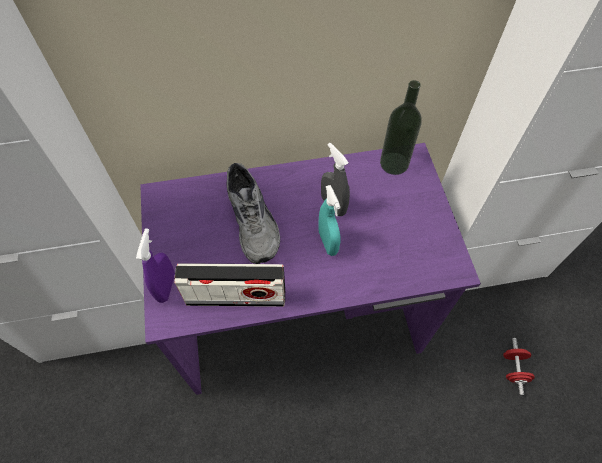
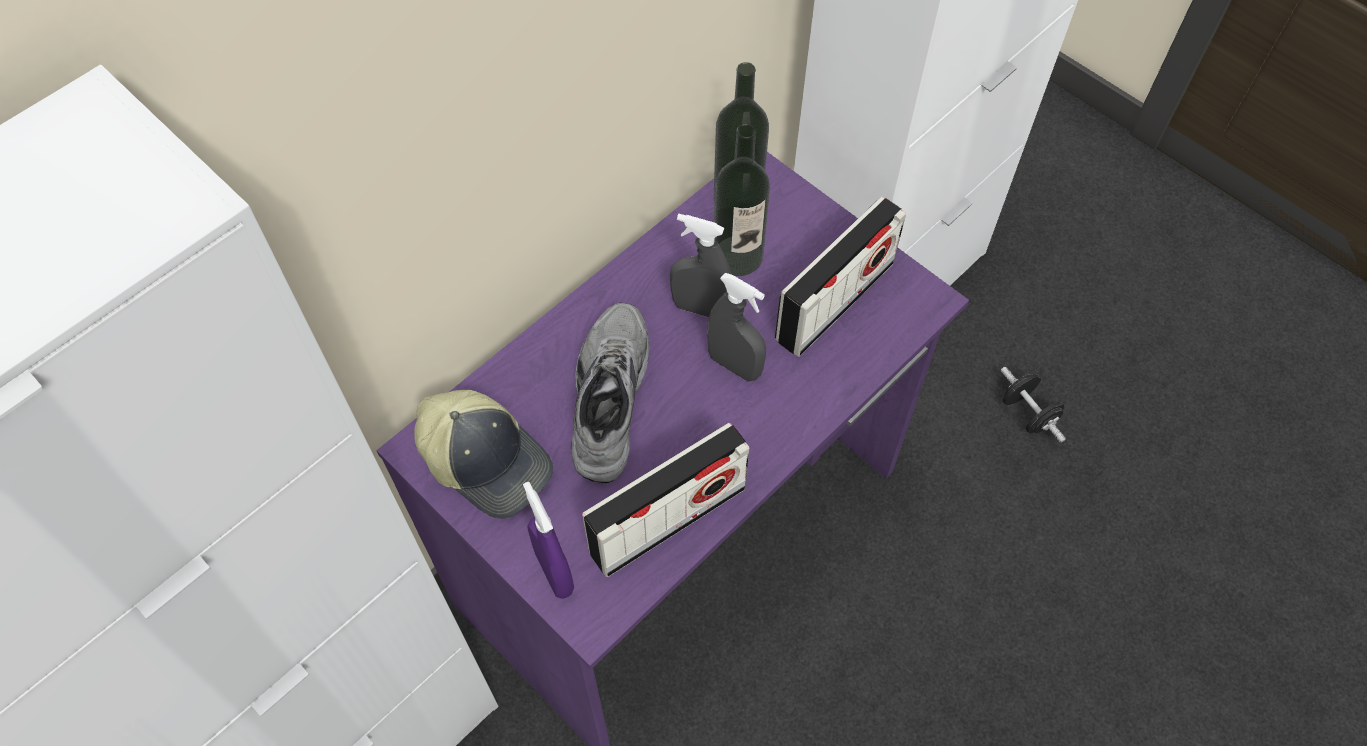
camera: 35 degrees left, 0 degrees up
(180, 217) = (487, 460): none -> cap
(255, 221) = (605, 398): grey shoe -> grey shoe turned 120 degrees counterclockwise
(328, 242) = (734, 365): turquoise spray bottle -> grey spray bottle
(372, 191) = (737, 256): none -> bottle
(404, 241) = (835, 301): none -> radio
(513, 369) = (1028, 414): red dumbbell -> black dumbbell

